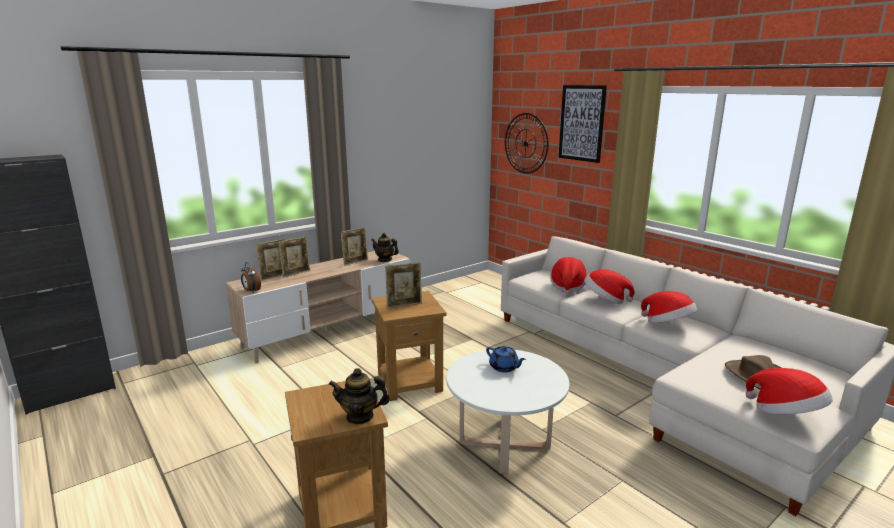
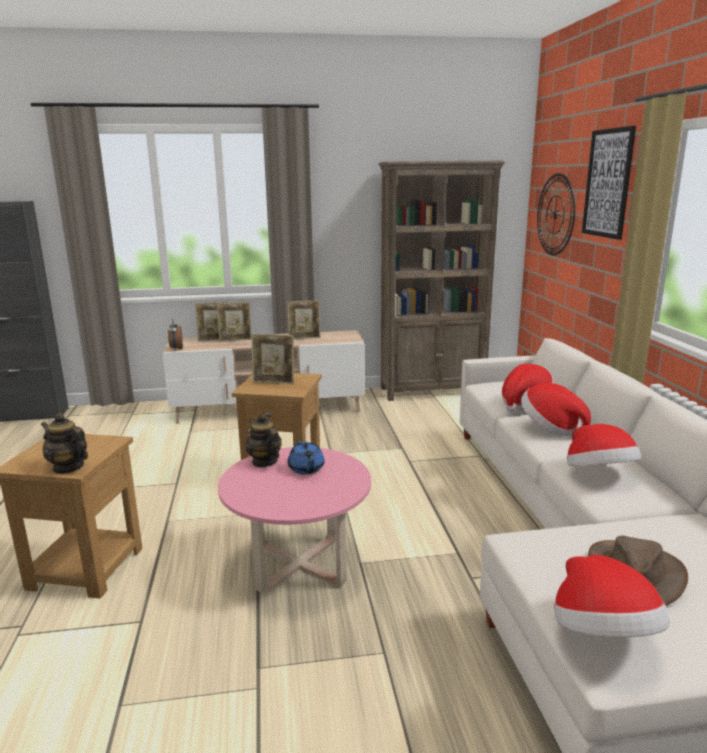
camera: 30 degrees right, 0 degrees up
(385, 260) = (336, 340): teapot -> teapot (264, 462)
(443, 289) = (433, 391): none -> brown bookcase
(504, 445) = (299, 565): white coffee table -> pink coffee table

